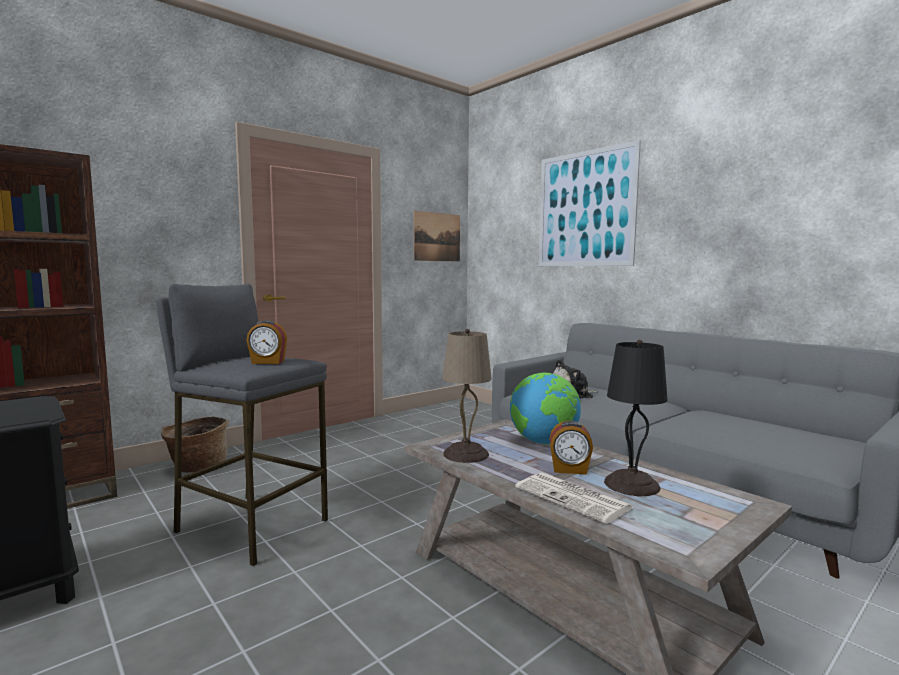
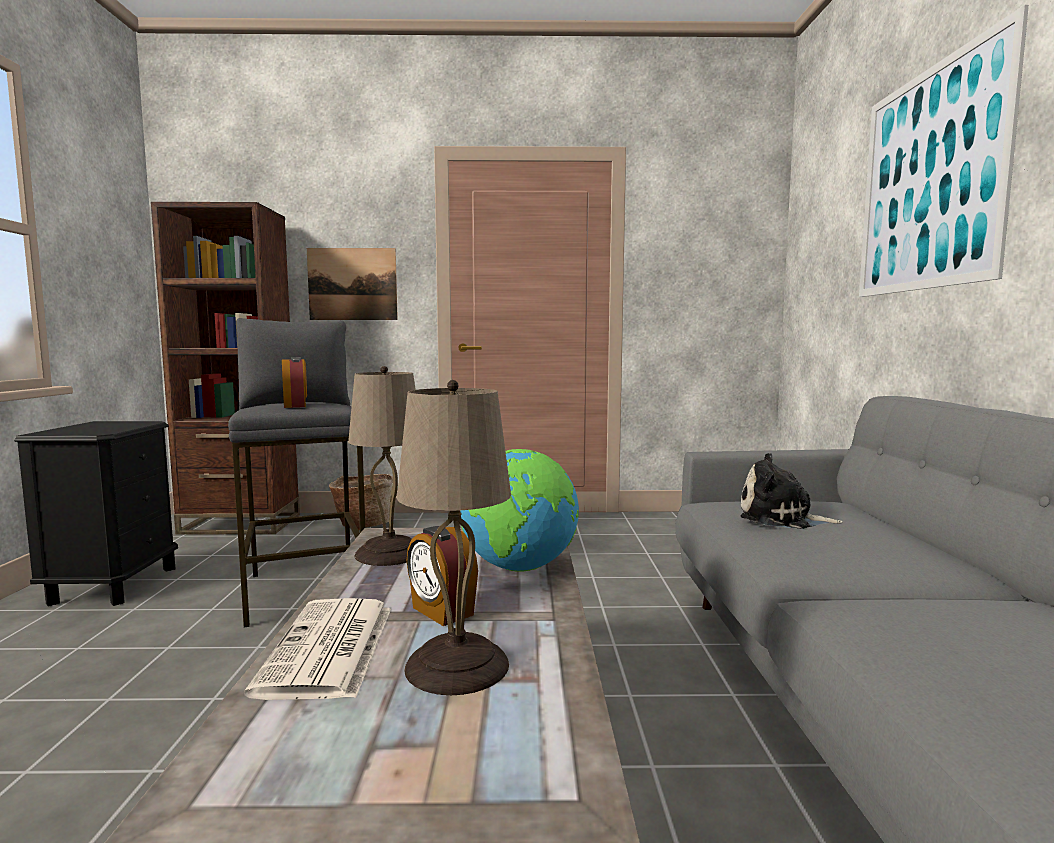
camera: 40 degrees right, 0 degrees up
(267, 362) = (295, 406): alarm clock -> alarm clock turned 150 degrees counterclockwise
(437, 237) = (723, 264): picture -> picture (352, 284)
(633, 484) = (458, 667): black table lamp -> beige table lamp

